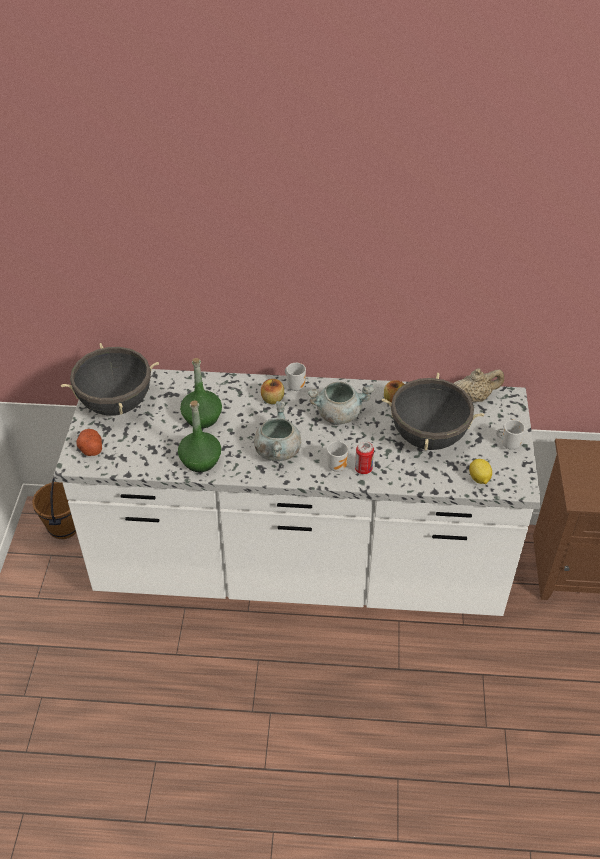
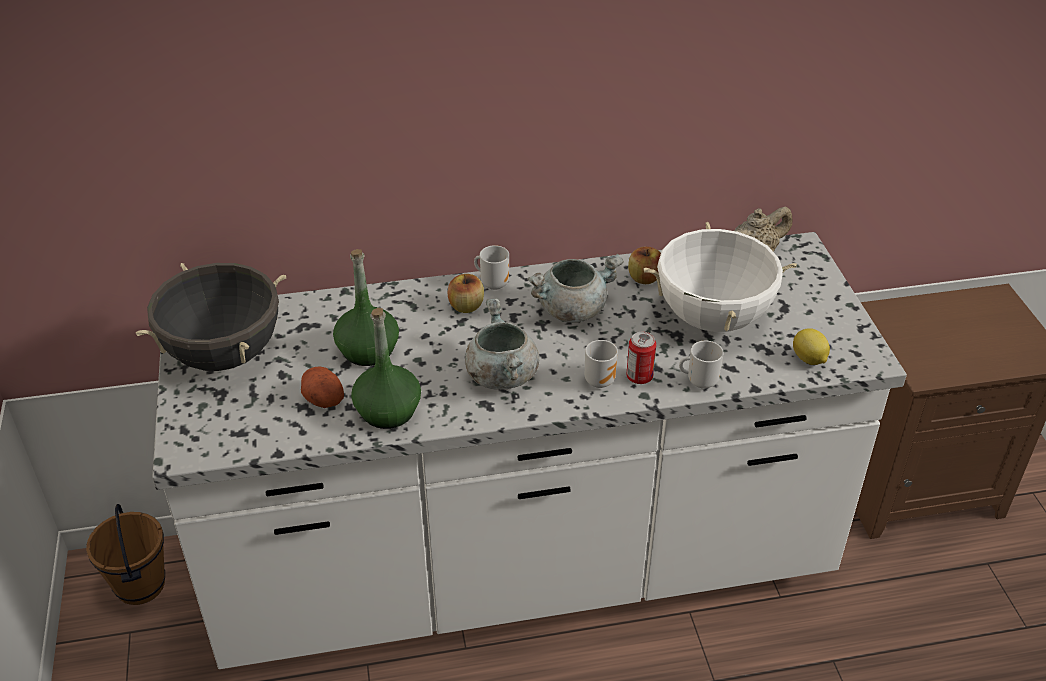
camera: 15 degrees left, 5 degrees down
(90, 448) = (203, 426): potato -> potato (322, 397)
(428, 437) = (713, 318): black cooking pot -> white cooking pot
(508, 444) = (827, 307): mug -> mug (700, 381)

